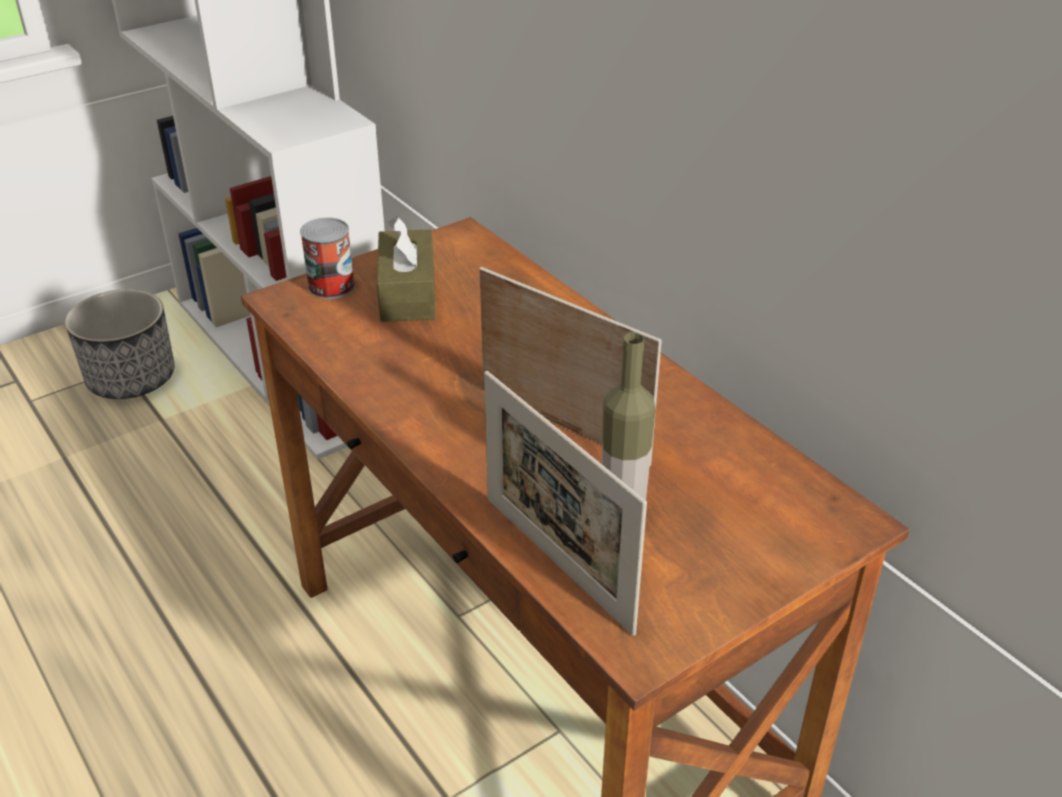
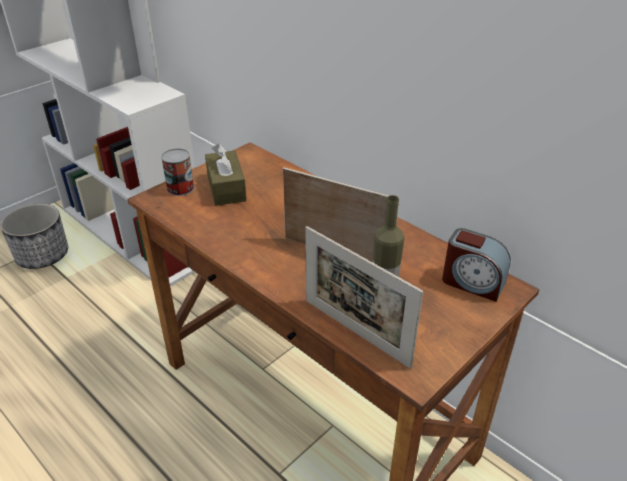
camera: 10 degrees left, 0 degrees up
(789, 503) = (472, 283): none -> alarm clock

